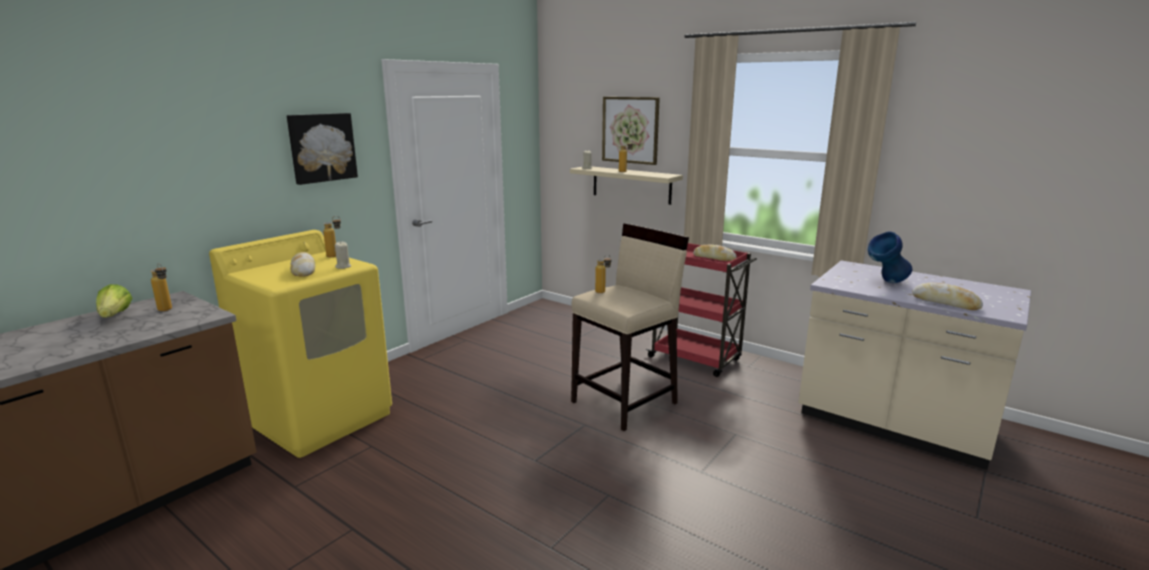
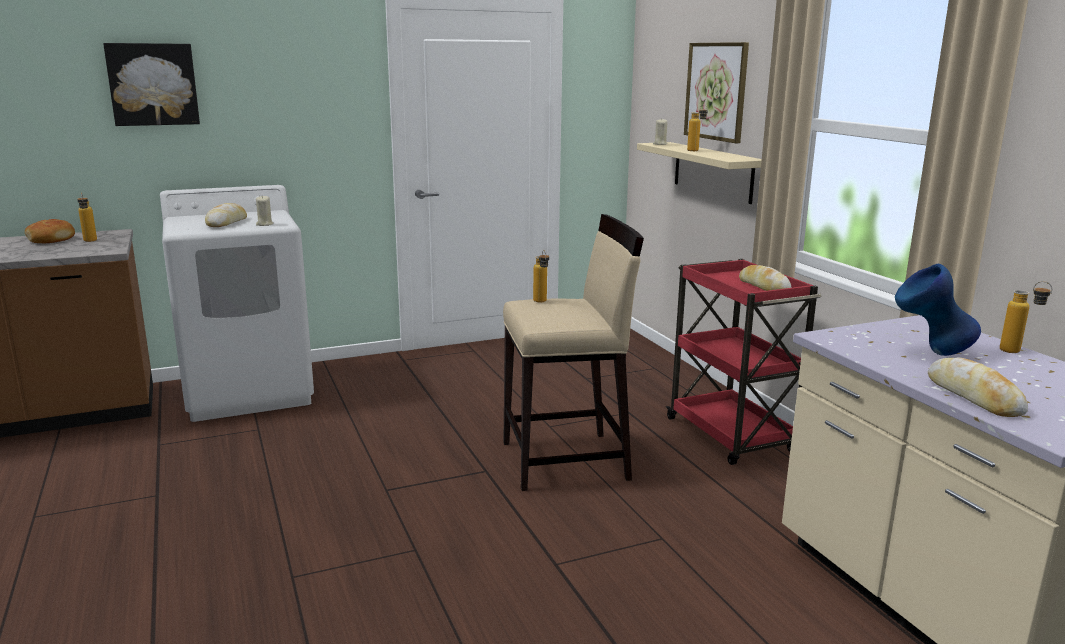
camera: 30 degrees right, 0 degrees up
(115, 316) = (51, 239): lettuce -> bread
(320, 417) = (249, 391): yellow washing machine -> white washing machine
(322, 147) = (298, 93): picture -> picture (153, 84)
(336, 256) = (280, 215): bottle -> bottle (1018, 352)

